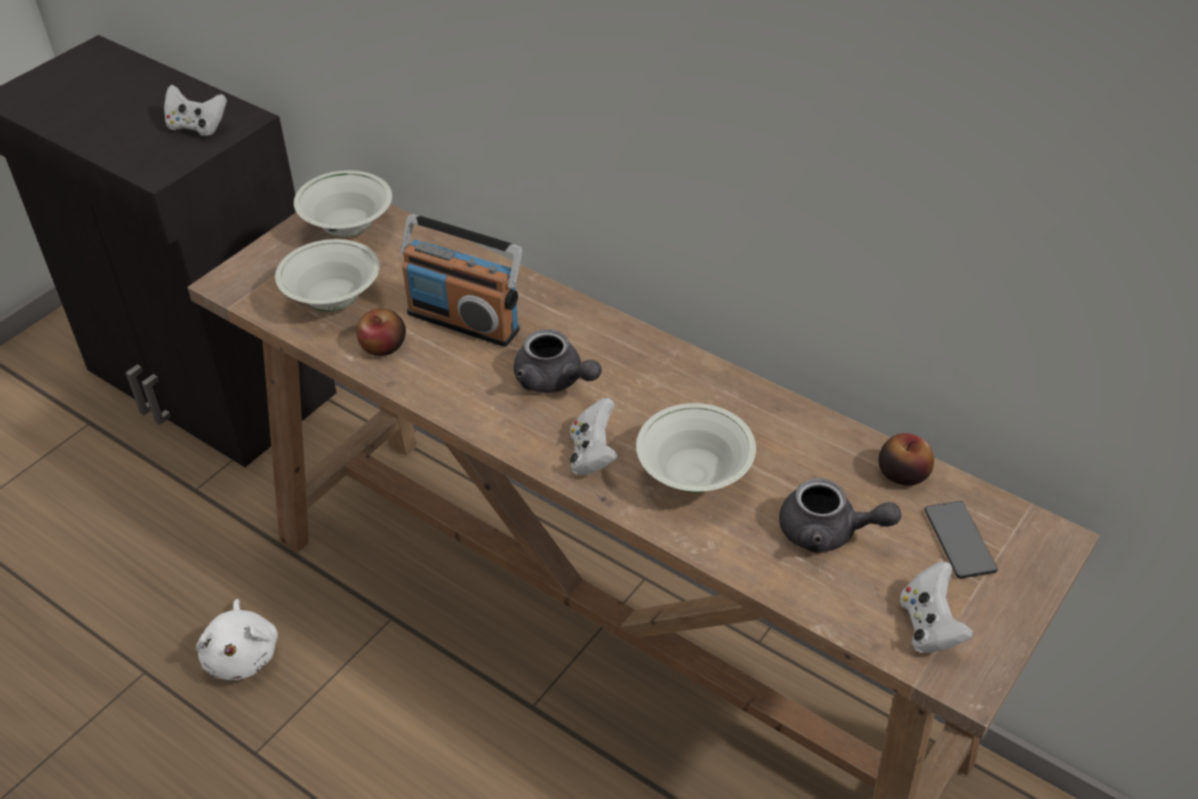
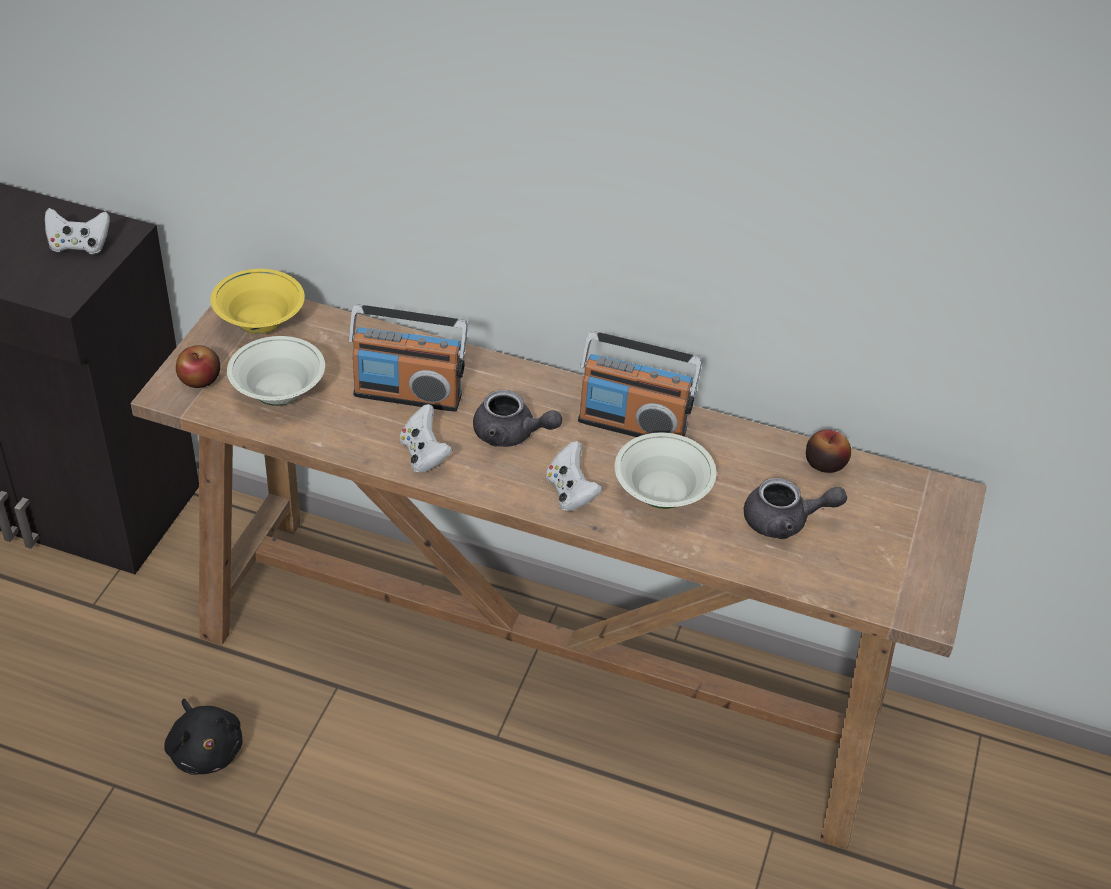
camera: 20 degrees left, 0 degrees up
(242, 654) = (206, 749): white plush toy -> black plush toy
(347, 228) = (260, 324): white bowl -> yellow bowl
(383, 346) = (345, 429): apple -> apple (200, 379)
(693, 392) = (632, 425): none -> radio
(929, 626) = (887, 579): white game controller -> white game controller (424, 455)
(959, 540) = (886, 509): phone -> none

